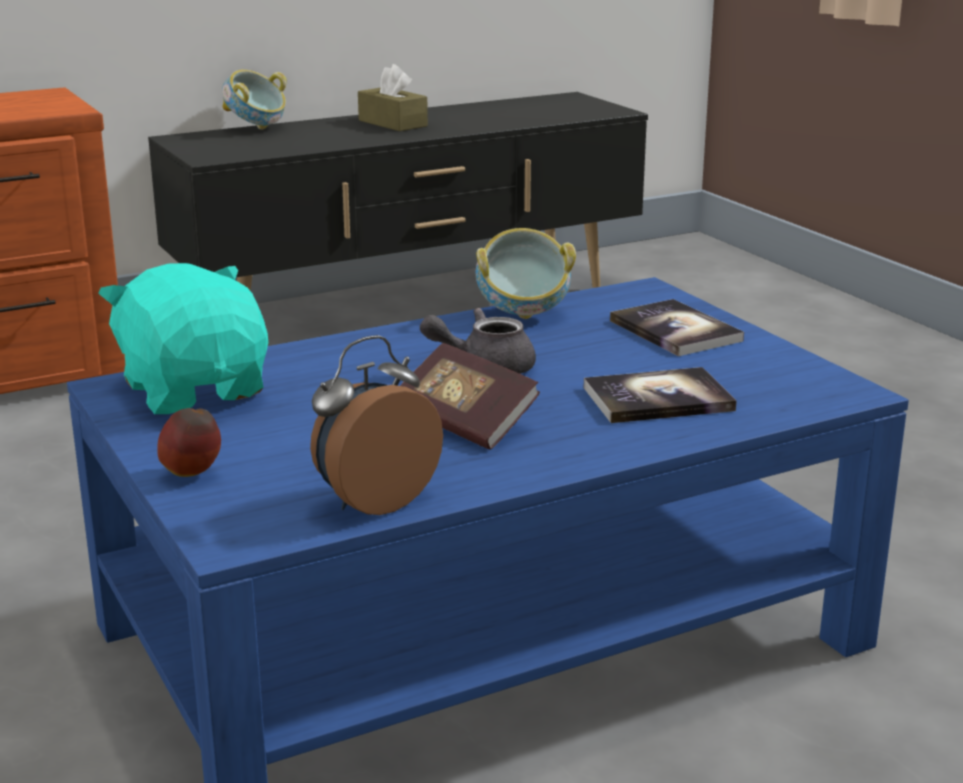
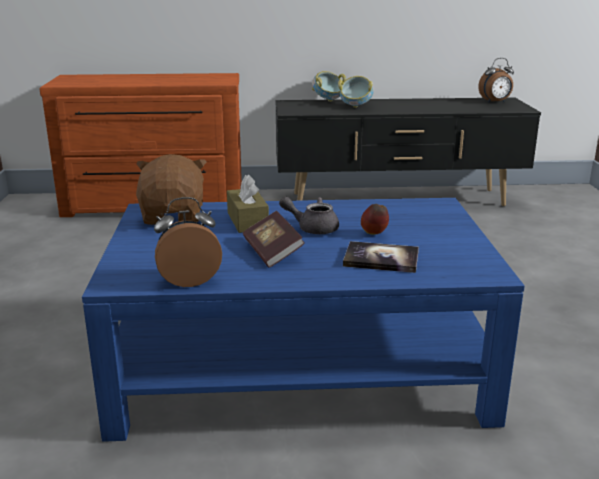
camera: 25 degrees right, 0 degrees up
(192, 475) = (129, 253): apple -> apple (374, 234)
(195, 390) = (174, 216): turquoise plush toy -> brown plush toy
(392, 123) = (396, 104): brown tissue box -> brown tissue box (247, 221)
(522, 315) = (362, 206): bowl -> bowl (355, 107)
(556, 103) = (495, 102): none -> alarm clock
(675, 331) = (432, 226): book -> none

